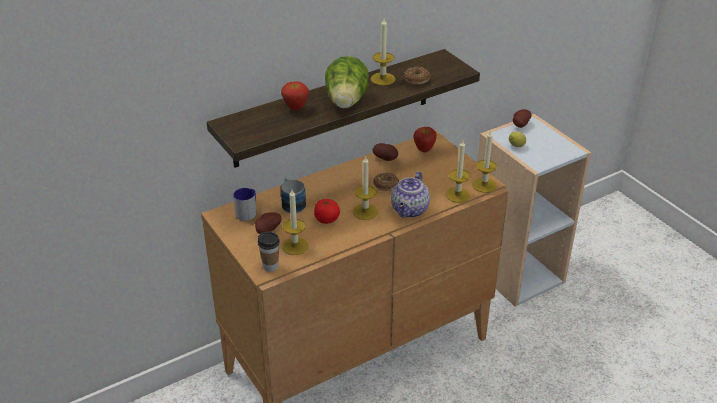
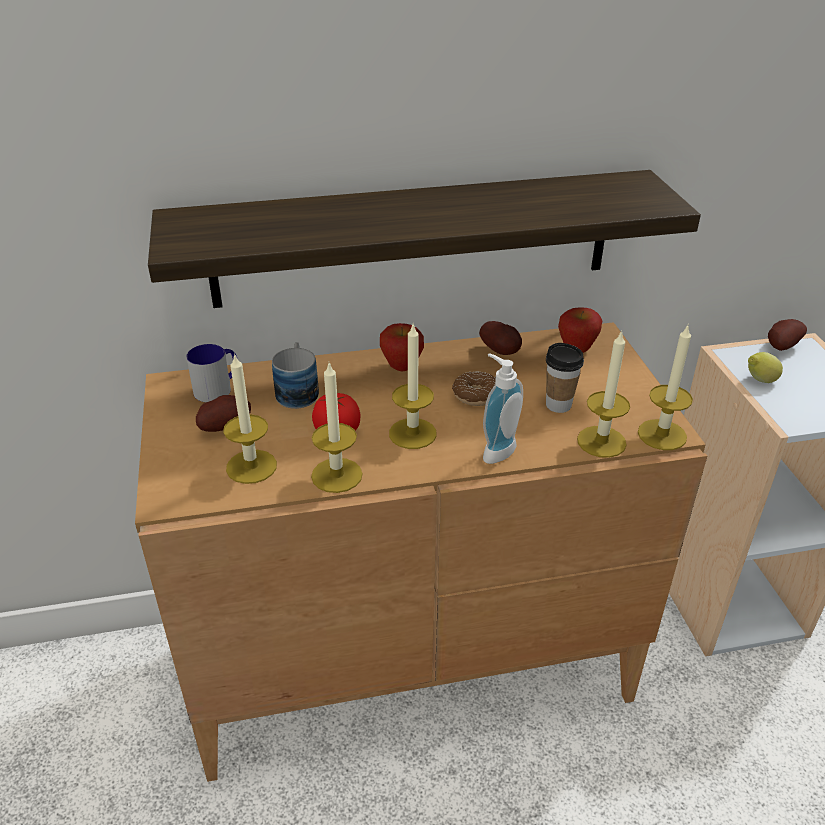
camera: 20 degrees right, 0 degrees up
(270, 266) = (184, 493): cup -> cup (558, 405)
(295, 108) = (315, 215): apple -> apple (401, 368)
(346, 102) = (412, 220): lettuce -> none
(382, 79) = (505, 196): candle -> candle (336, 475)
(410, 210) = (495, 450): teapot -> soap dispenser
(416, 79) = (568, 206): donut -> none

